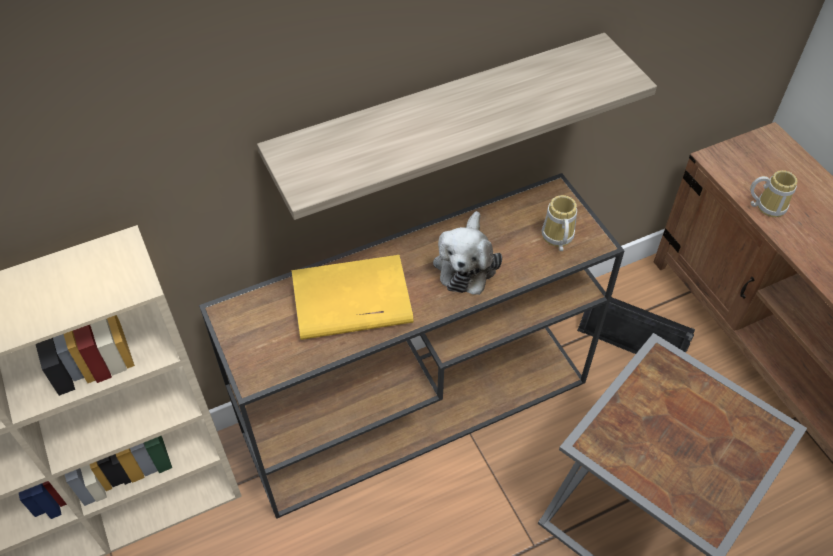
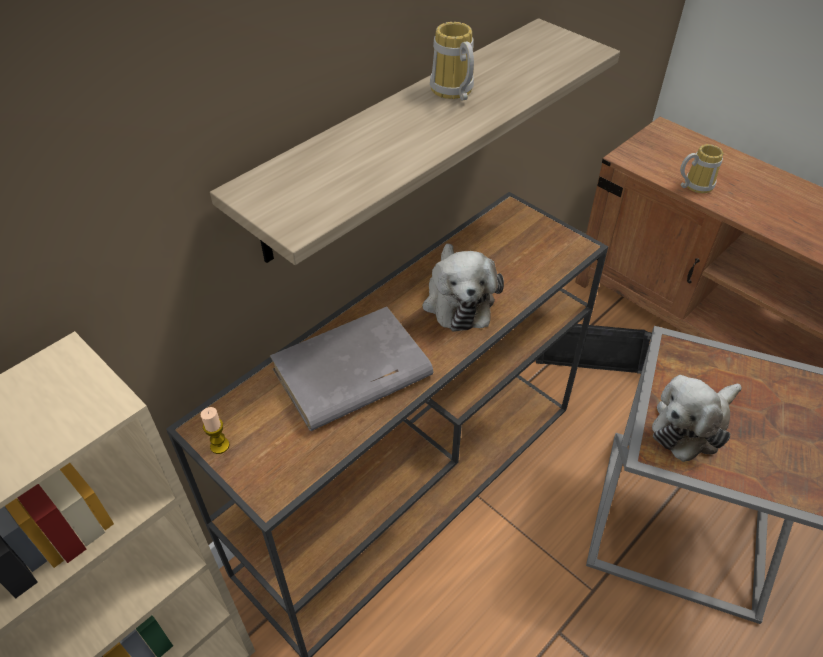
camera: 20 degrees left, 5 degrees down
(231, 330) = (219, 446): none -> candle
(350, 303) = (351, 374): yellow book -> grey book
(556, 239) = (537, 253): mug -> mug (452, 93)
(636, 431) = (691, 426): none -> plush toy

